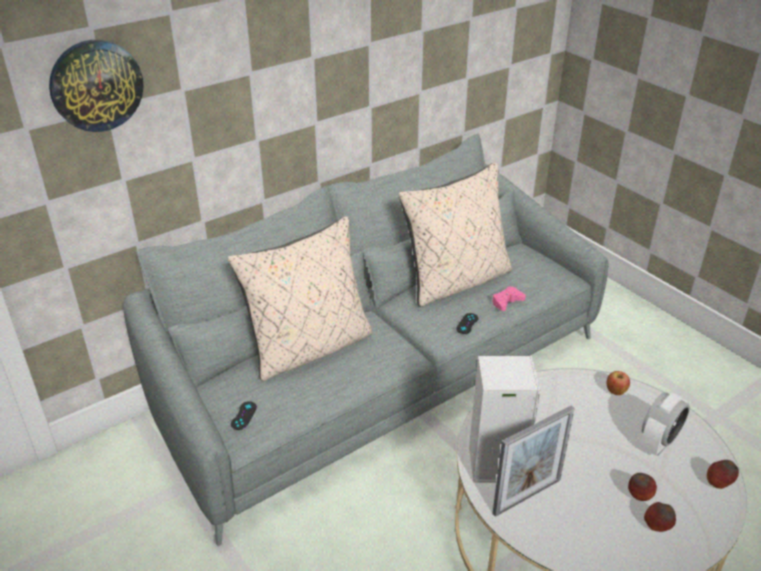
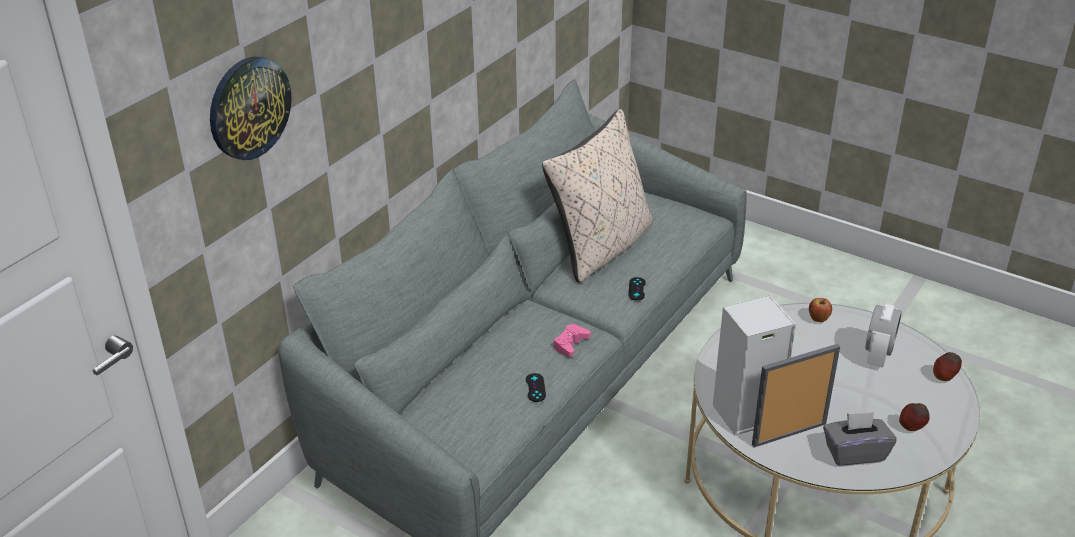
camera: 20 degrees left, 0 degrees up
(243, 415) = (463, 438): black game controller -> black game controller (535, 387)
(309, 348) = (489, 353): beige pillow -> none
(507, 302) = (664, 257): pink game controller -> pink game controller (570, 344)
(527, 496) = (789, 434): picture frame -> picture frame turned 150 degrees counterclockwise
(583, 536) = (855, 453): none -> grey tissue box
(639, 497) = (884, 407): apple -> none

